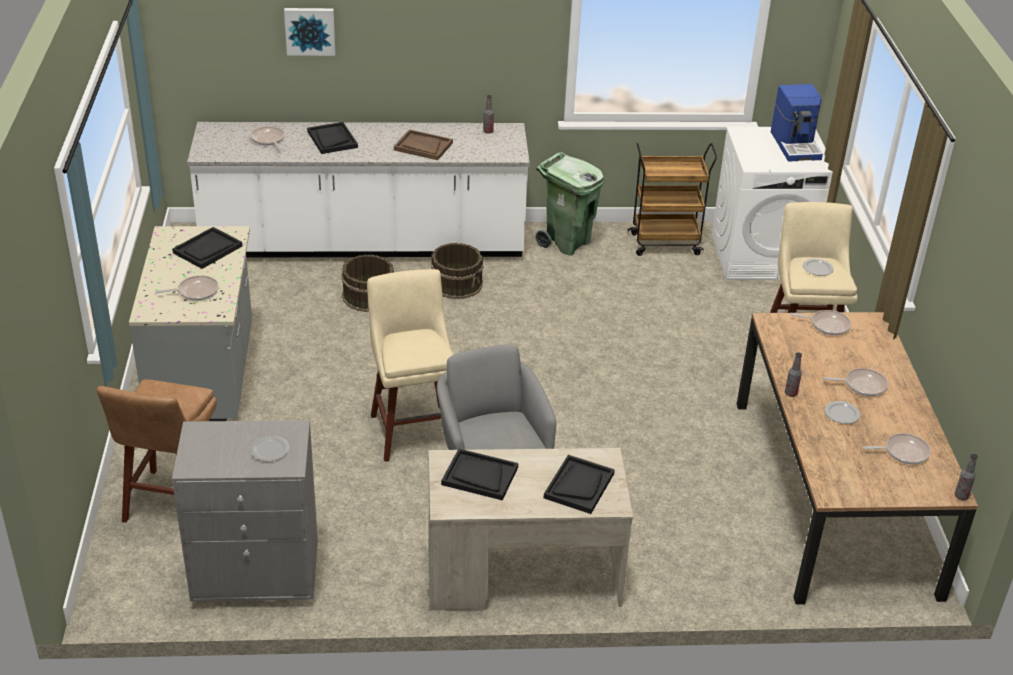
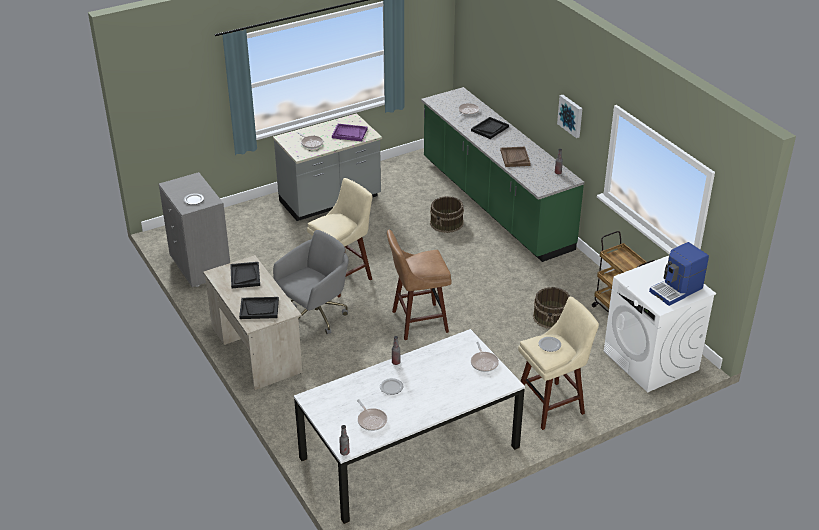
camera: 65 degrees right, 0 degrees up
(173, 504) = (233, 227): brown stool -> brown stool (417, 322)
(207, 249) = (349, 133): black tray -> purple tray
(310, 30) = (508, 61): picture -> picture (571, 115)
(364, 244) = (494, 204): white counter -> green counter
(457, 283) = (489, 248): brown bucket -> brown bucket (551, 317)
(567, 243) = (576, 274): green trash can -> none
(832, 494) = (410, 452): brown dining table -> white dining table
(862, 385) = (429, 390): frying pan -> none

